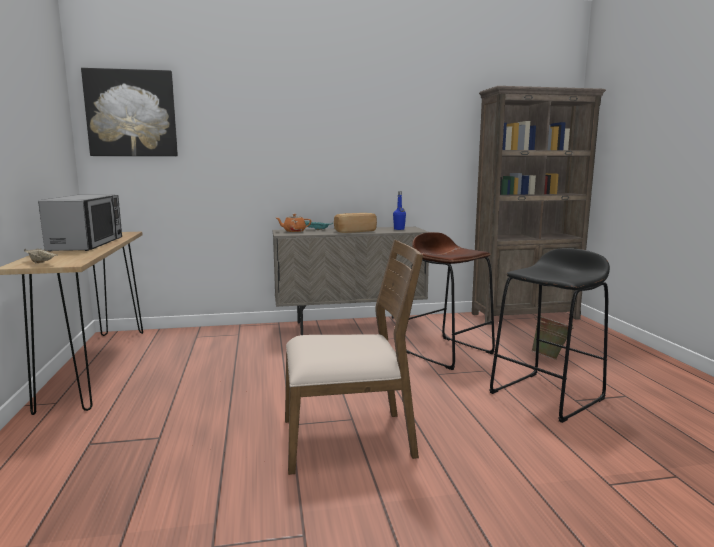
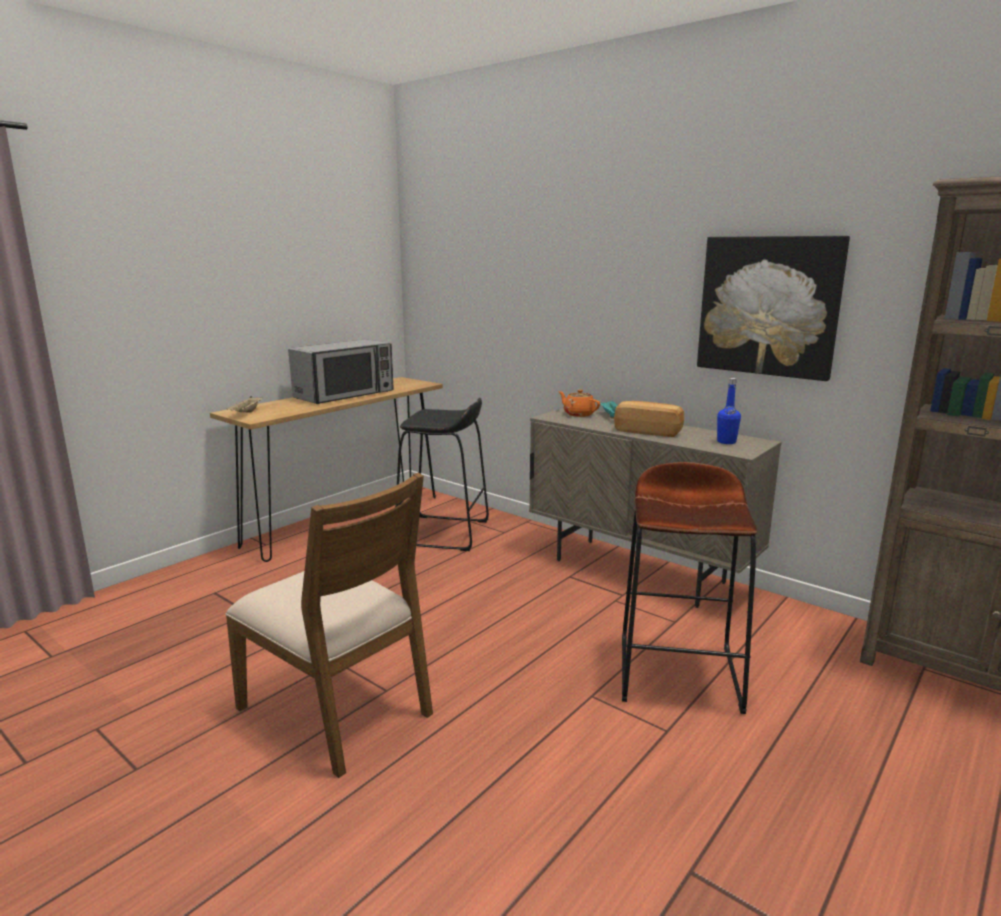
camera: 50 degrees right, 5 degrees up
(131, 113) = (444, 245): picture -> picture (768, 306)
(547, 396) = (662, 830): black stool -> black stool (443, 533)
(550, 357) = (835, 780): green bucket -> none

